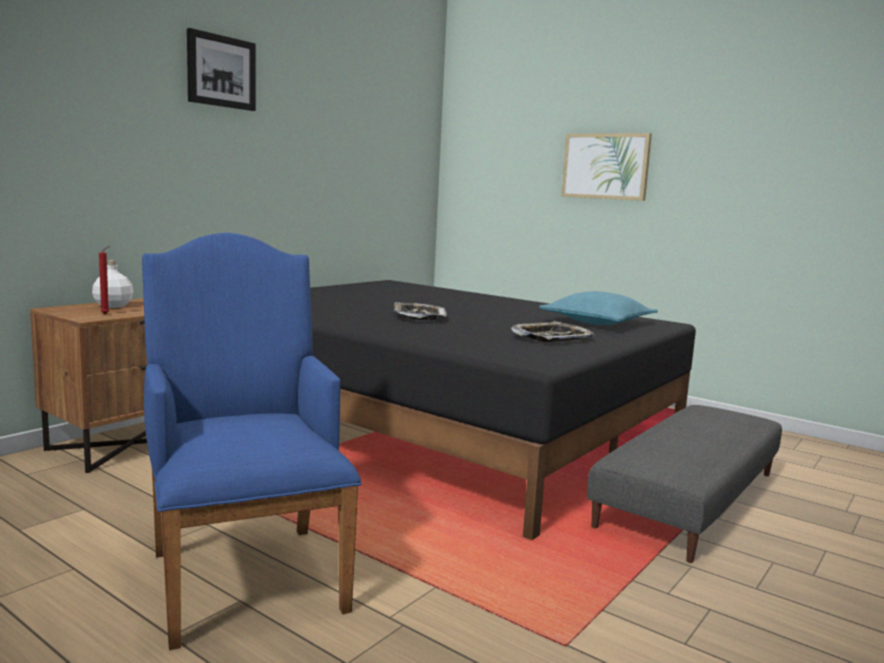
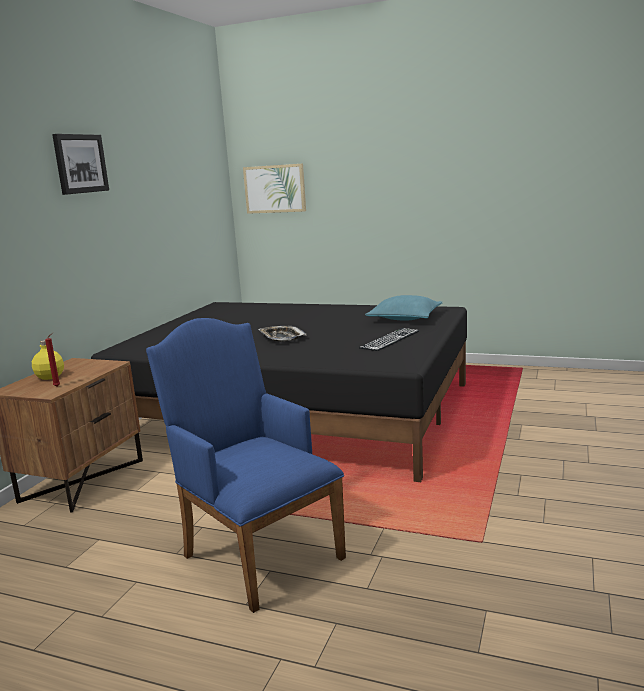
camera: 15 degrees left, 5 degrees up
(112, 306) = (49, 377): white bottle -> yellow bottle
(551, 338) = (390, 339): tray -> keyboard
(605, 166) = (372, 192): picture -> picture (275, 189)
(688, 499) = (494, 430): grey ottoman -> none

